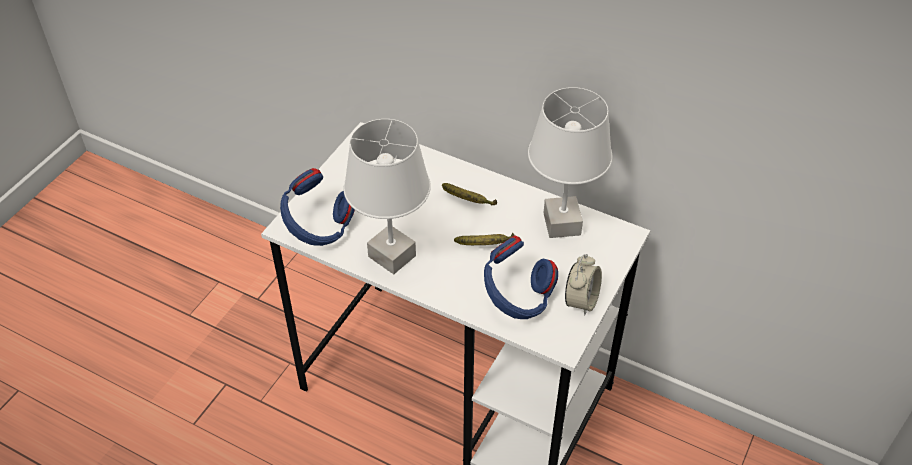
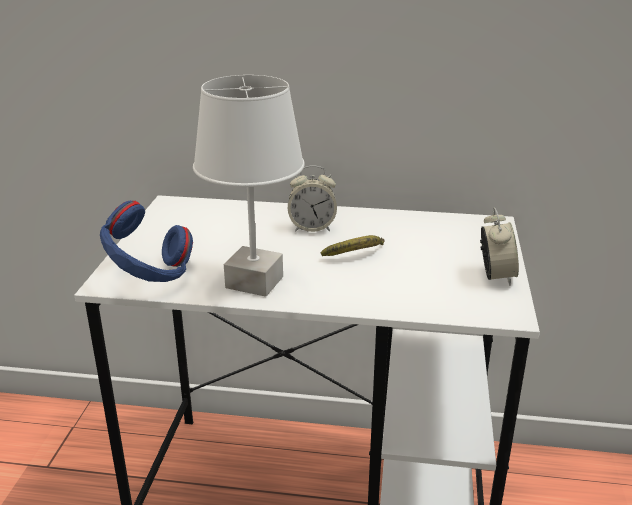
camera: 20 degrees left, 20 degrees down
(467, 201) = (312, 227): banana -> alarm clock
(517, 298) = (425, 288): blue headphones -> none
(562, 224) = (425, 226): white table lamp -> none

